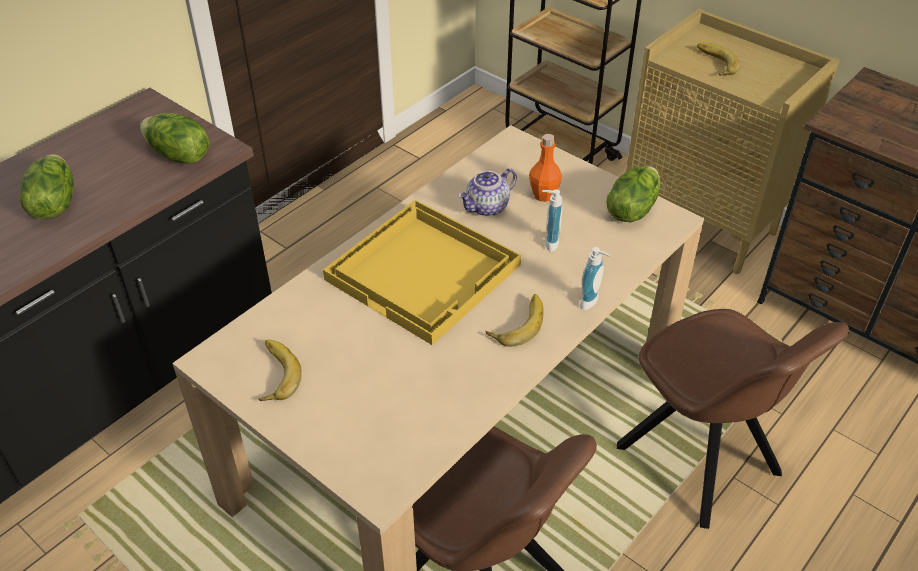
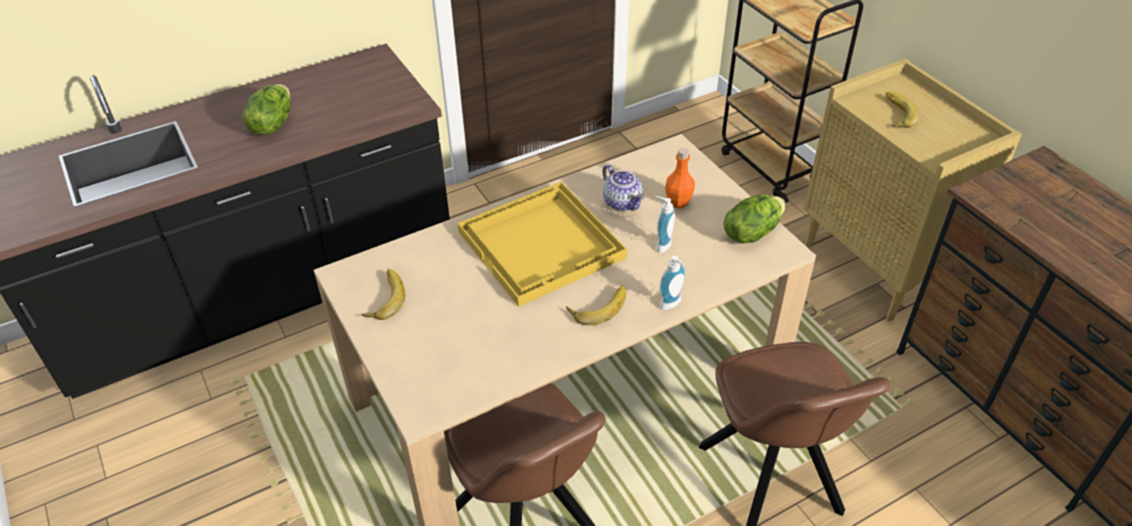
camera: 20 degrees right, 0 degrees up
(178, 156) = (381, 104): lettuce -> none
(487, 208) = (623, 202): teapot -> teapot turned 105 degrees counterclockwise

